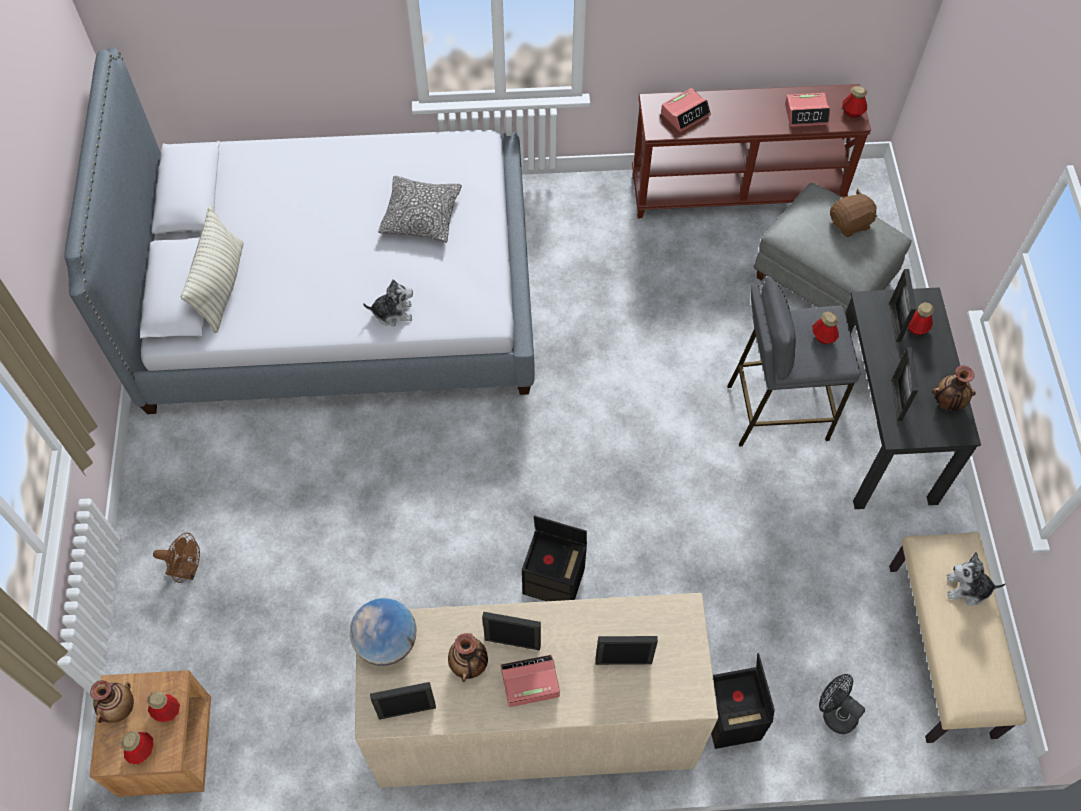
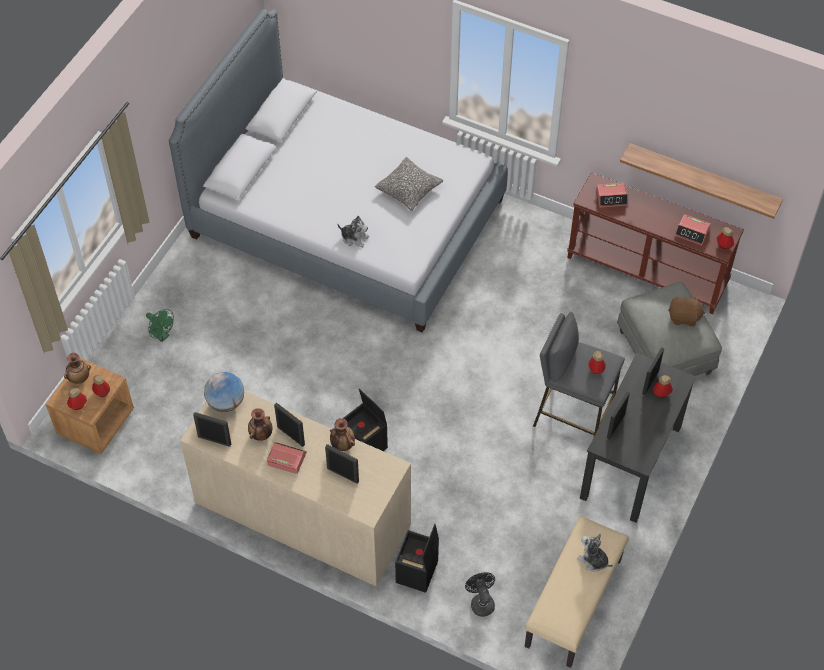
camera: 30 degrees right, 5 degrees down
(187, 570) = (162, 335): brown fan -> green fan
(221, 286) = (266, 177): pillow -> none
(799, 39) = (703, 180): none -> shelf
(948, 402) = (647, 443): vase -> vase (342, 444)

